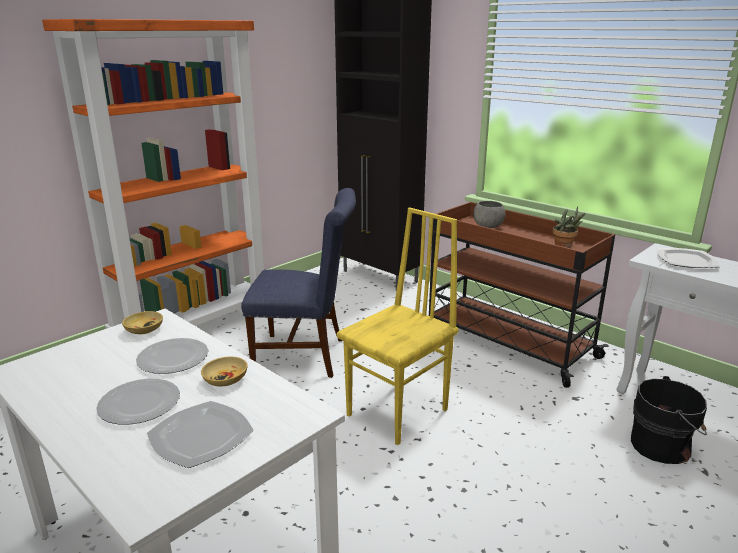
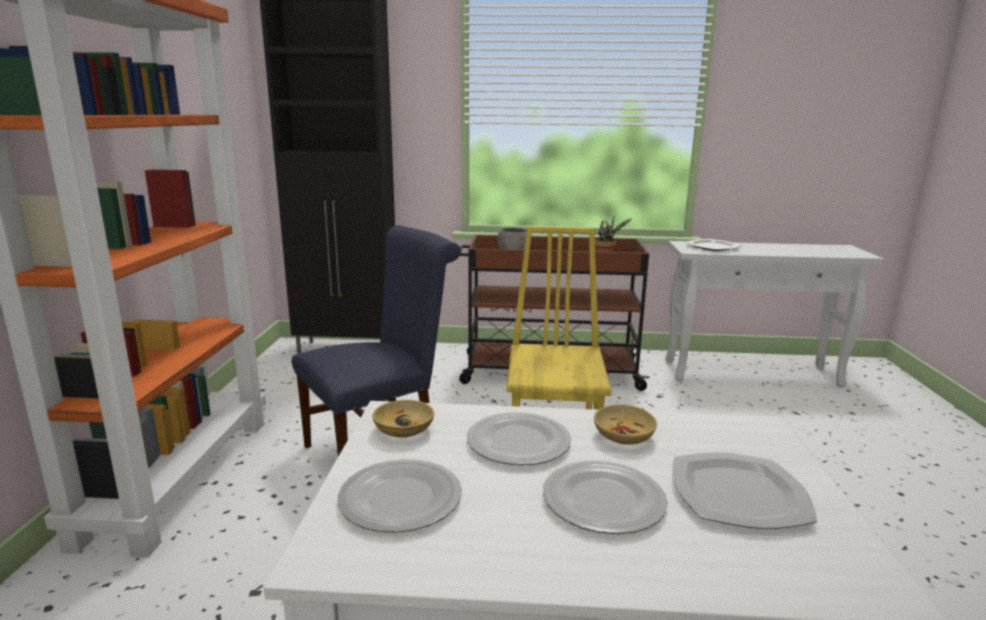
camera: 40 degrees left, 5 degrees down
(77, 360) = (400, 498): none -> plate
(663, 446) = (753, 406): black bucket -> none

